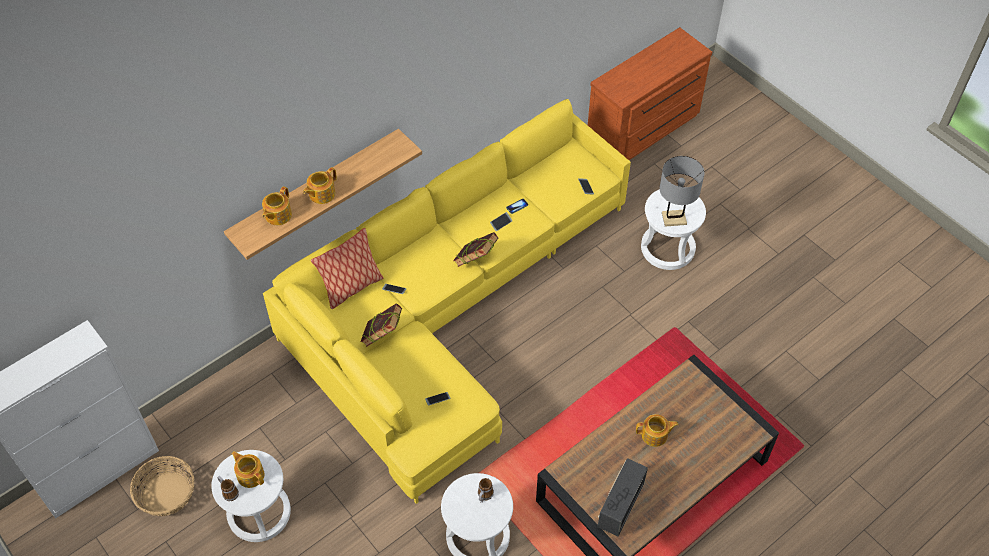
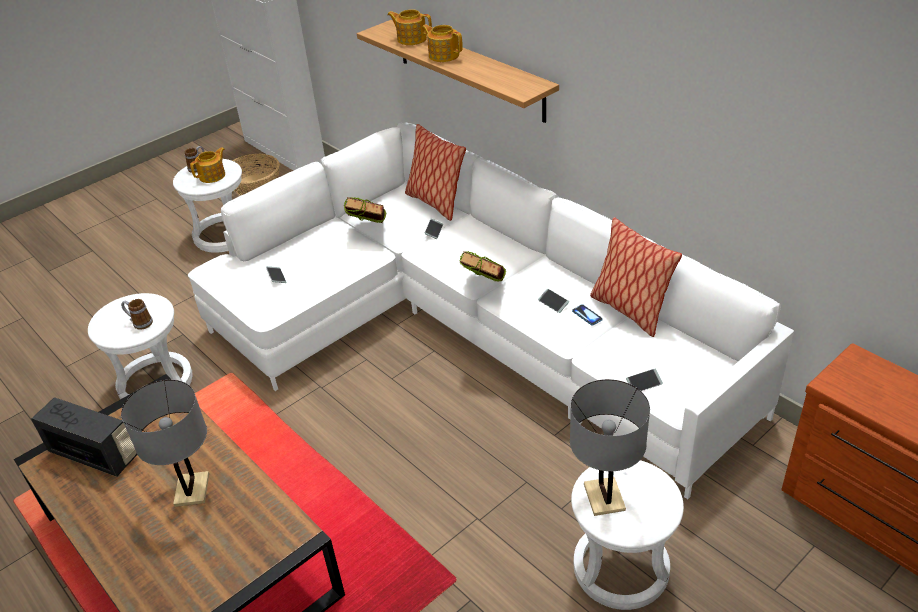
camera: 90 degrees right, 15 degrees down
(447, 311) = (467, 330): yellow sofa -> white sofa
(514, 184) = (629, 310): none -> pillow
(655, 435) = (192, 490): teapot -> grey table lamp

